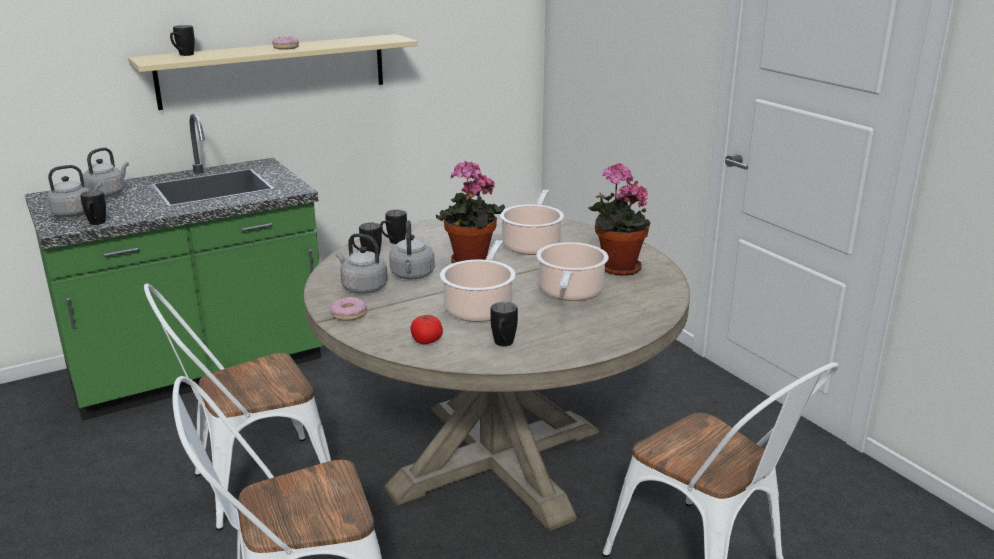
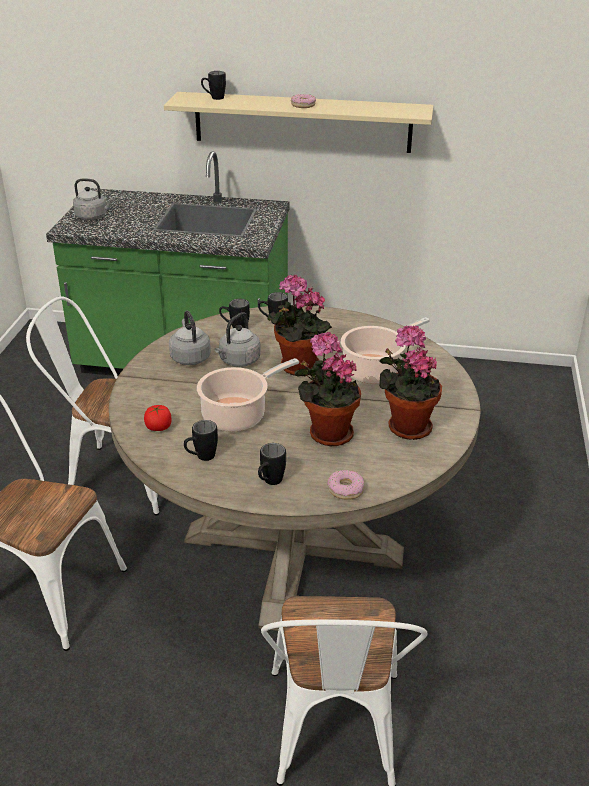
camera: 40 degrees right, 10 degrees up
(96, 224) = (90, 232): black mug -> black mug (269, 483)
(107, 193) = (135, 204): grey kettle -> none
(349, 314) = (147, 378): donut -> donut (346, 489)
(570, 293) = (327, 433): cooking pot -> potted plant

